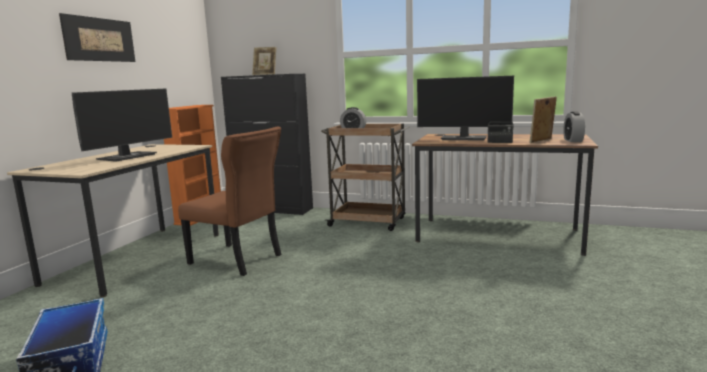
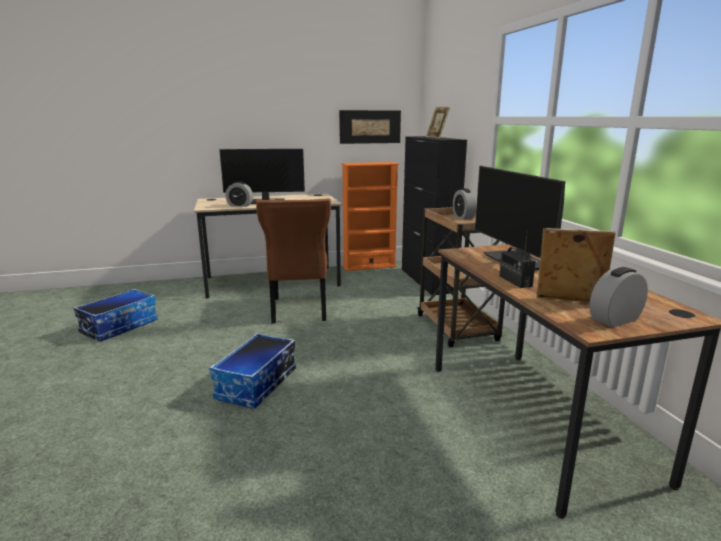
camera: 55 degrees right, 5 degrees up
(99, 39) = (287, 103): picture -> picture (370, 127)
(116, 163) = (240, 205): none -> alarm clock
(358, 302) = (257, 385): none -> storage box

